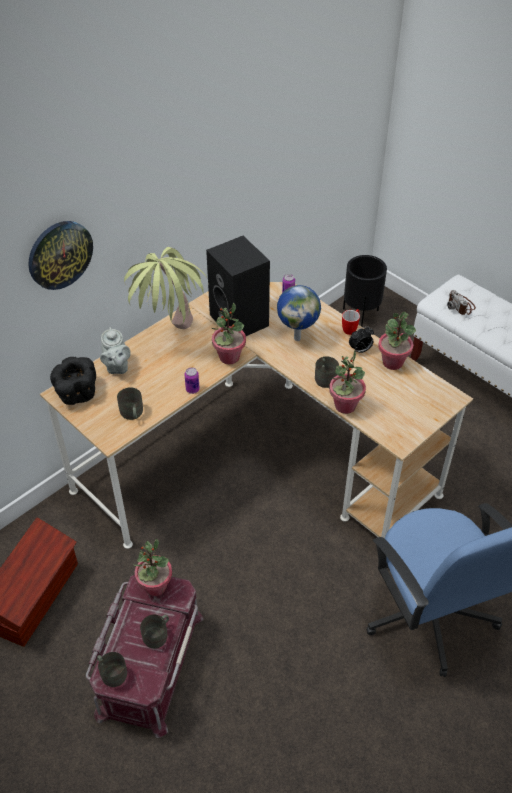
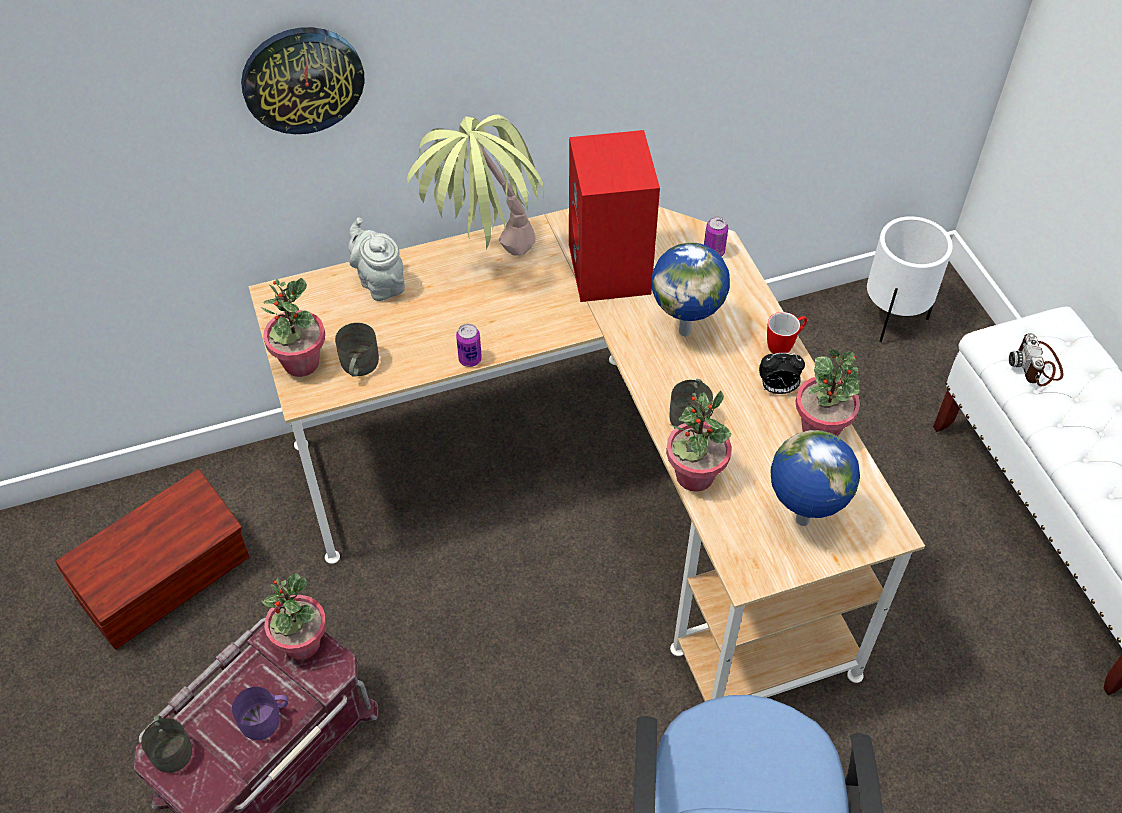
camera: 25 degrees right, 5 degrees up
(76, 392) = (299, 302): black bowl -> none
(117, 367) = (380, 282): grey teapot -> grey teapot turned 135 degrees clockwise
(158, 635) = (266, 720): grey mug -> purple mug
(229, 357) = (557, 326): potted plant -> potted plant (300, 363)
(241, 320) = (611, 270): black speaker -> red speaker
(361, 316) = (893, 320): black planter -> white planter
(409, 408) = (801, 521): none -> globe

